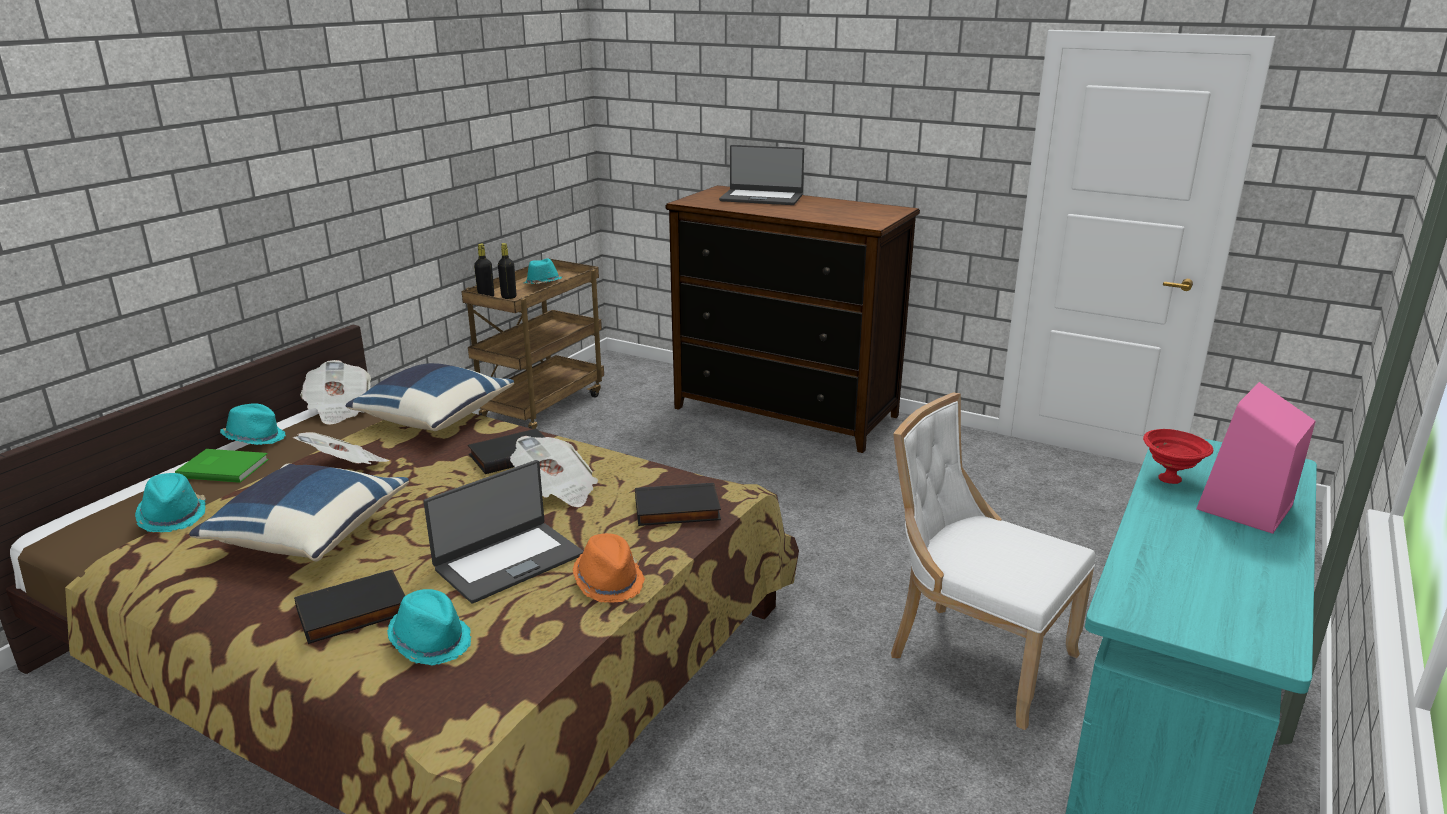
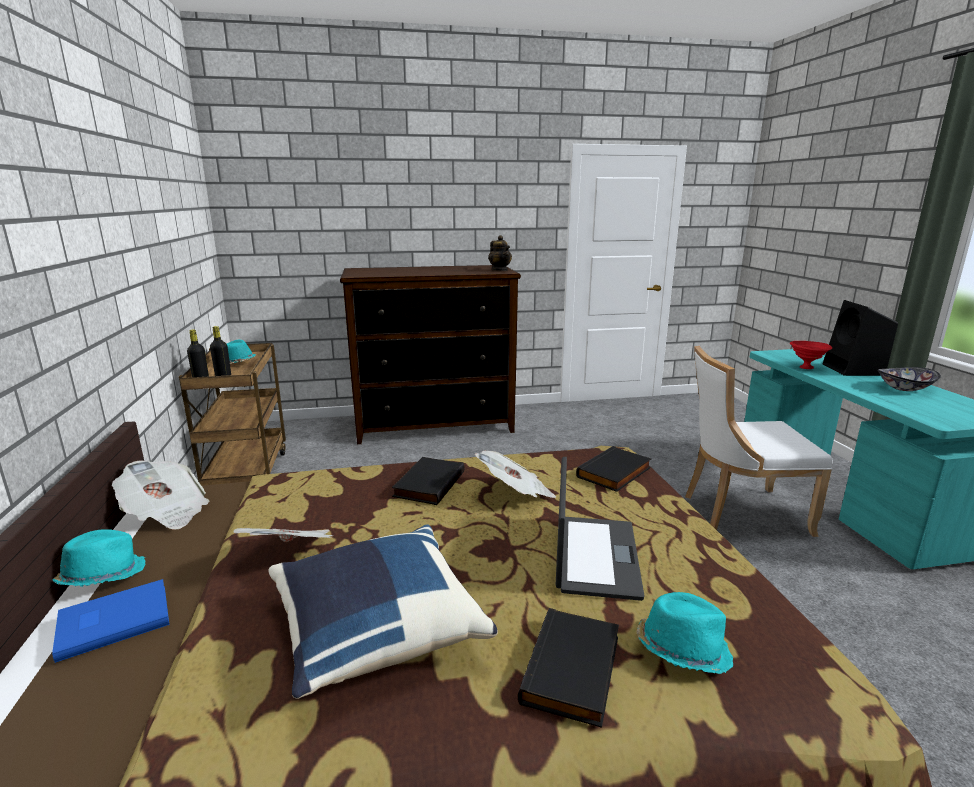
camera: 40 degrees left, 5 degrees down
(173, 516) = (150, 703): turquoise hat -> none
(223, 467) = (112, 620): green book -> blue book
(433, 417) = (295, 483): blue pillow -> none
(609, 582) = (682, 534): orange hat -> none
(761, 198) = (398, 269): laptop -> none
(876, 219) = (500, 270): none -> teapot
(1236, 558) = (904, 388): none -> bowl
(1244, 509) = (854, 370): pink speaker -> black speaker

